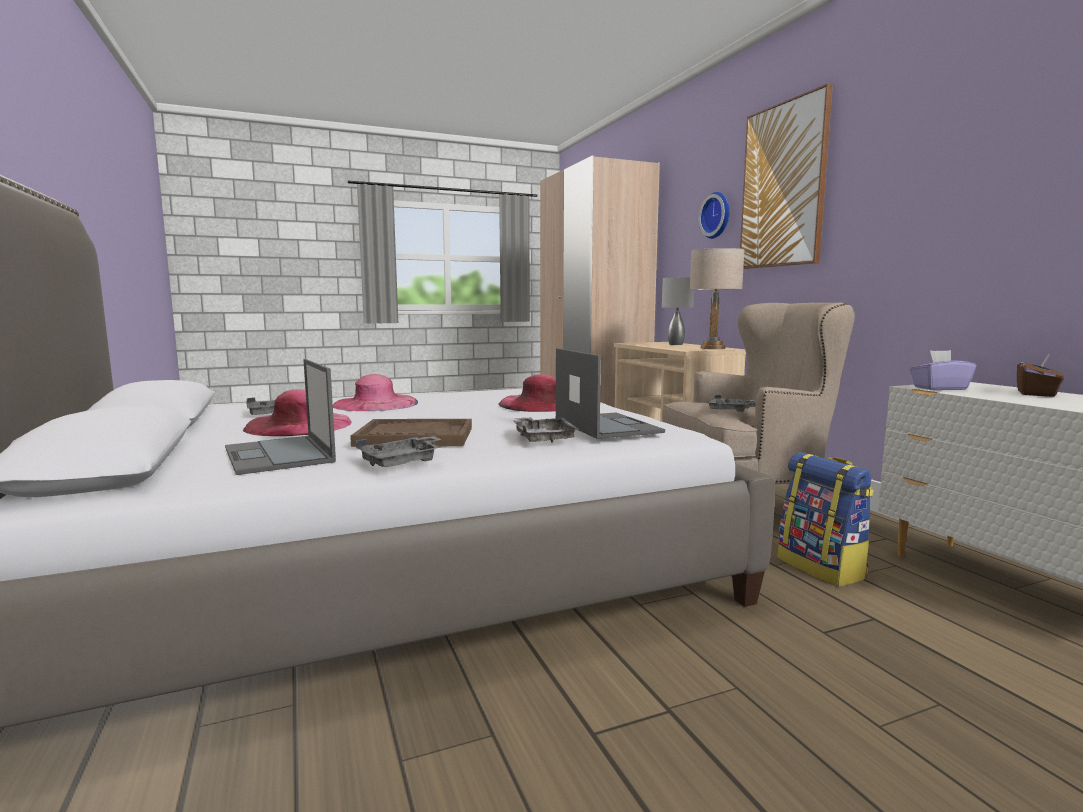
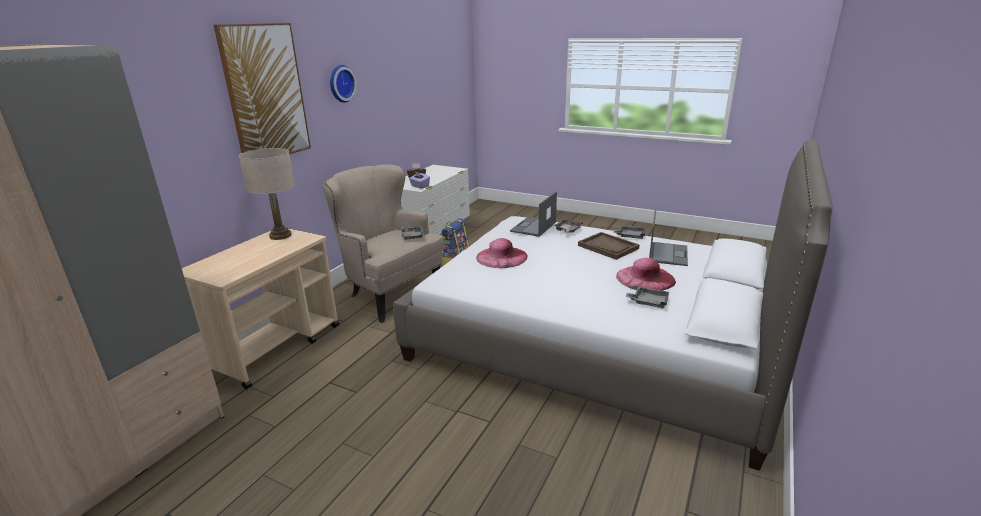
camera: 130 degrees left, 15 degrees up
(375, 404) = (578, 294): pink hat -> none
(676, 344) = (234, 256): grey table lamp -> none
(717, 215) = (194, 119): wall clock -> wall clock (340, 83)

